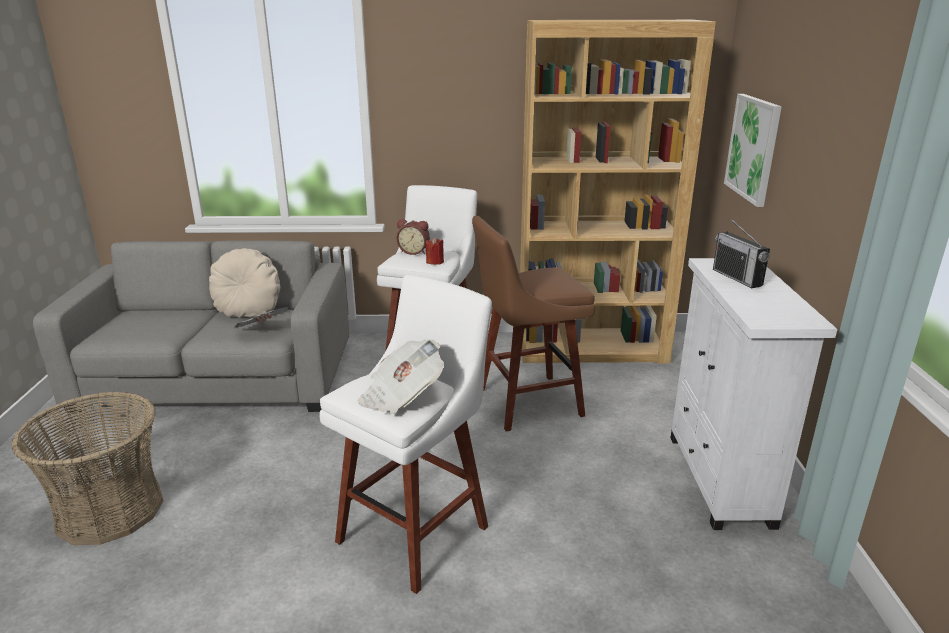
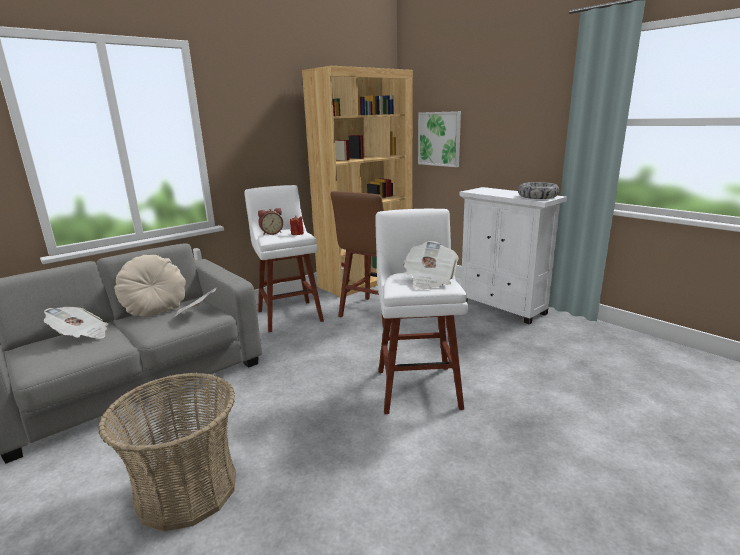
camera: 40 degrees left, 5 degrees down
(165, 318) = (81, 335): none -> newspaper
(737, 277) = (495, 192): radio -> none
(778, 311) = (537, 196): none -> bowl

